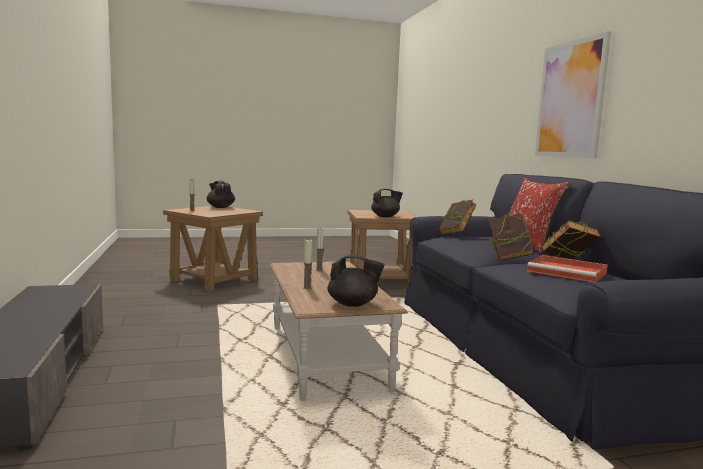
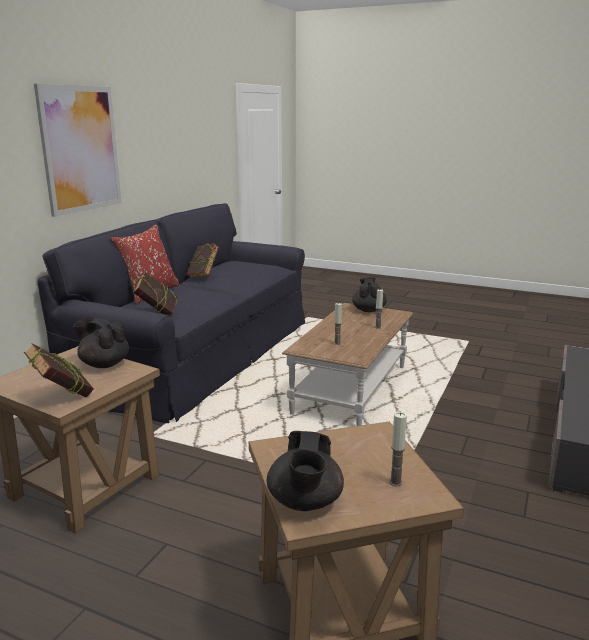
camera: 140 degrees left, 10 degrees up
(353, 304) = (368, 310): black teapot -> black teapot turned 45 degrees clockwise
(508, 258) = (222, 286): book -> book (63, 398)
(568, 272) = (239, 270): red tray -> none

